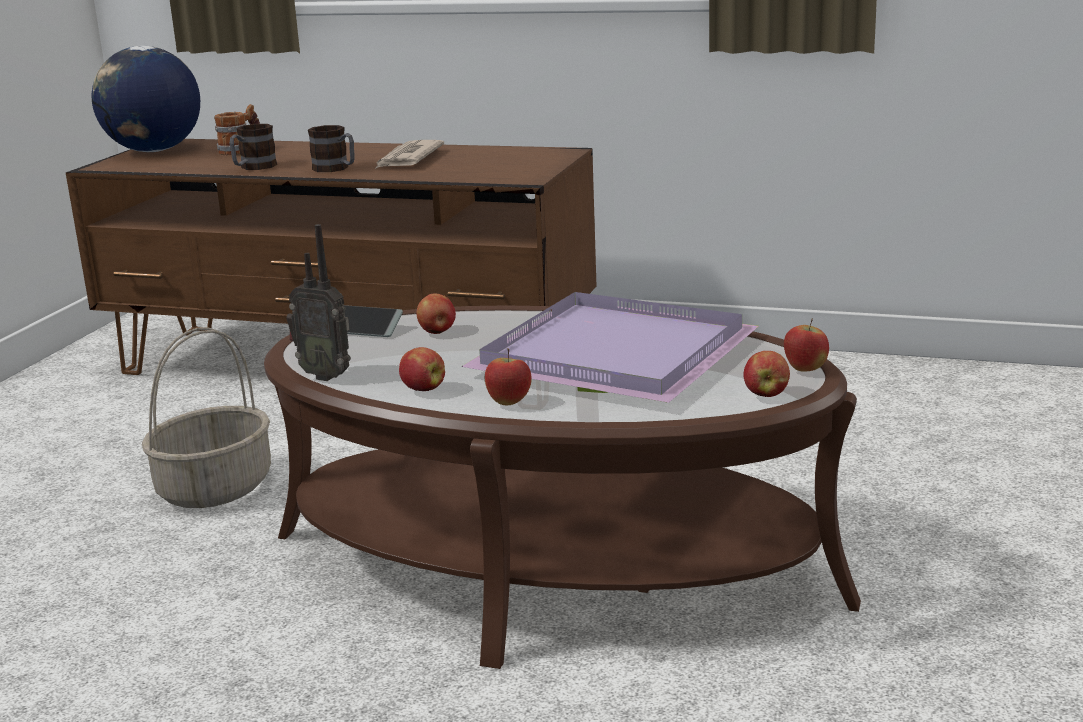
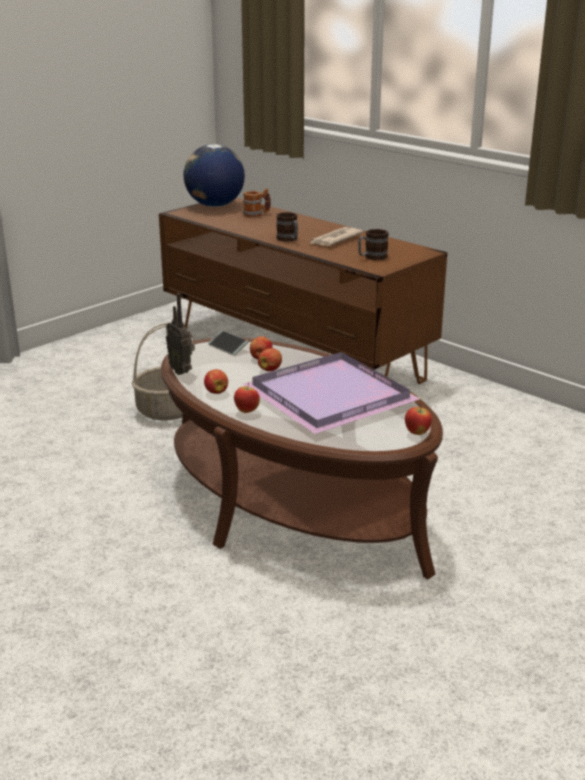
camera: 25 degrees right, 5 degrees up
(253, 167) = (249, 229): mug -> mug (372, 257)
(766, 394) = (377, 442): apple -> apple (270, 369)

